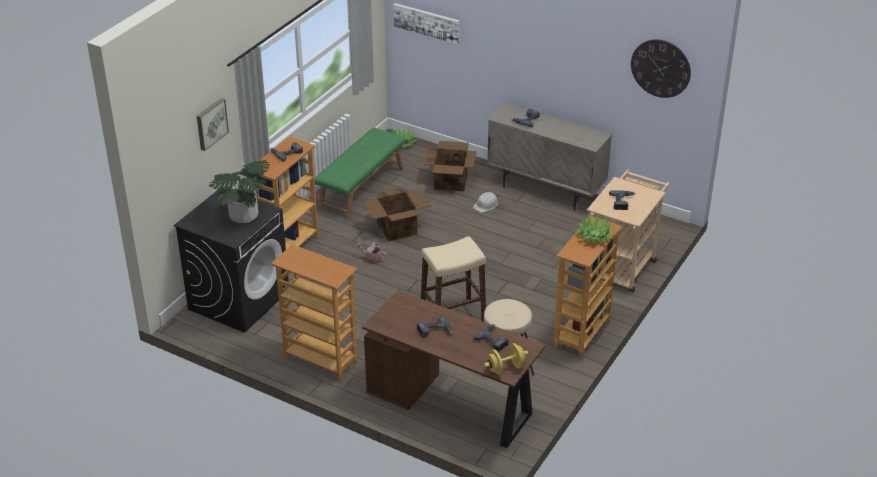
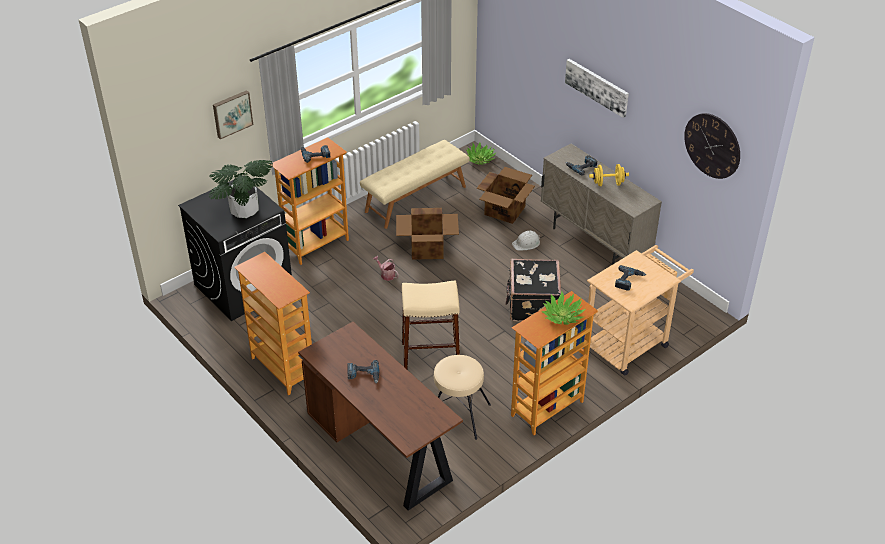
camera: 20 degrees right, 5 degrees up
(361, 189) = (415, 198): green bench -> beige bench
(427, 22) = (510, 45): picture -> picture (597, 87)
(493, 340) = (414, 400): power drill -> none
(505, 368) = (409, 434): yellow dumbbell -> yellow dumbbell (608, 183)
(520, 254) = (532, 304): none -> black suitcase

